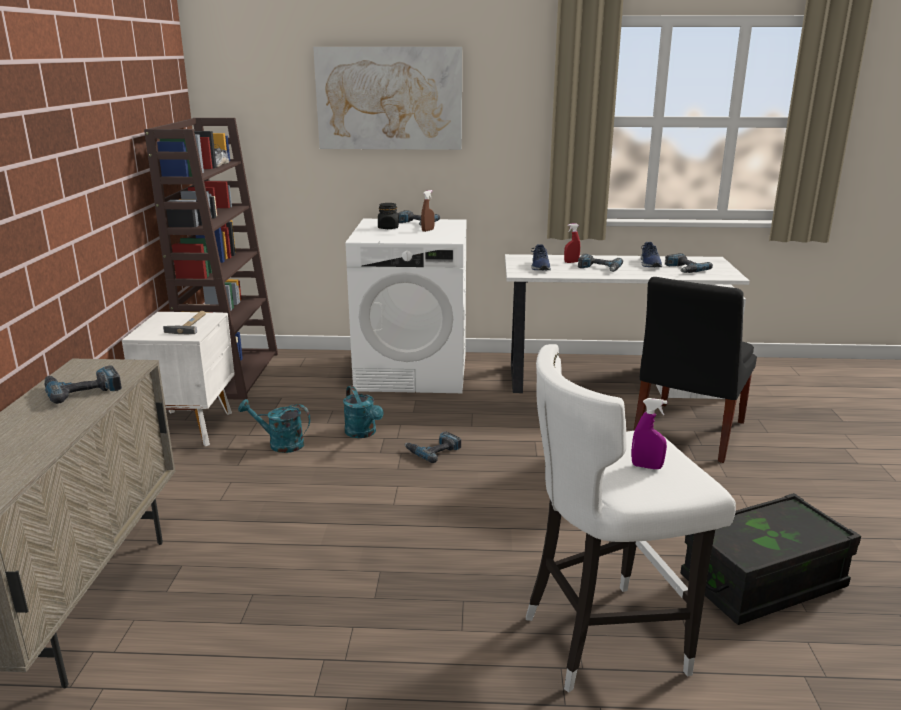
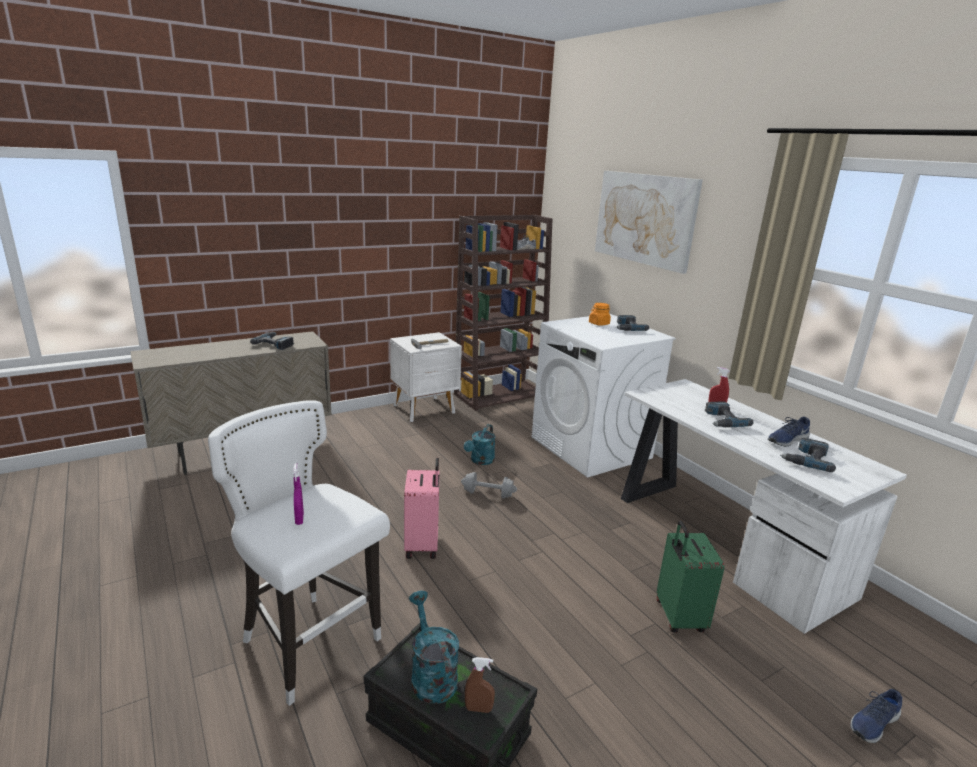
camera: 55 degrees right, 0 degrees up
(280, 444) = (436, 440): turquoise watering can -> turquoise watering can (431, 674)
(388, 228) = (599, 324): black jar -> orange jar
(428, 230) = (616, 334): brown spray bottle -> brown spray bottle (478, 709)
(433, 450) = (488, 494): power drill -> grey dumbbell
(489, 517) = (423, 545): none -> pink suitcase
(540, 267) = (676, 397): blue shoe -> blue shoe (873, 722)
(687, 433) = (678, 617): black chair -> green suitcase

